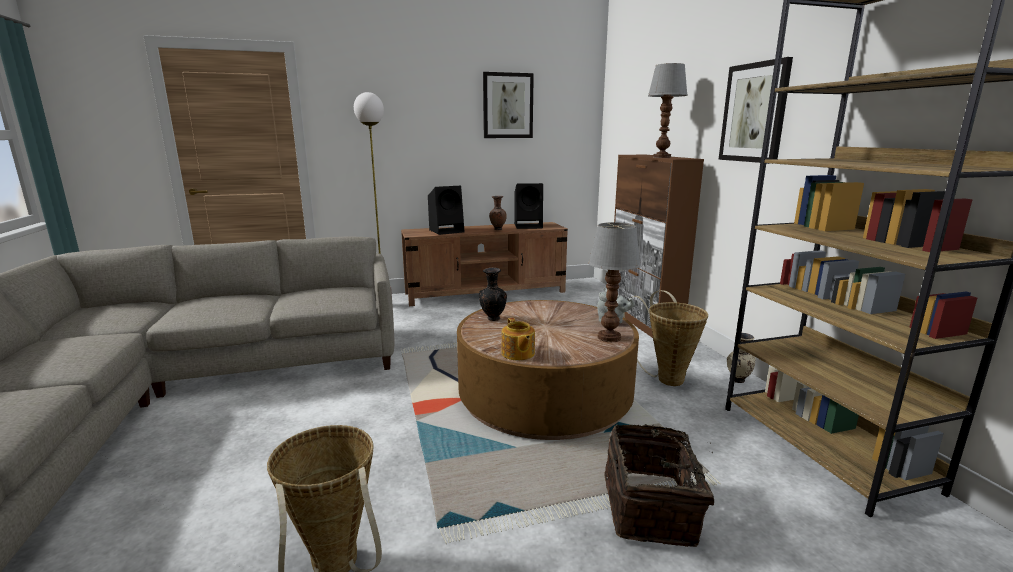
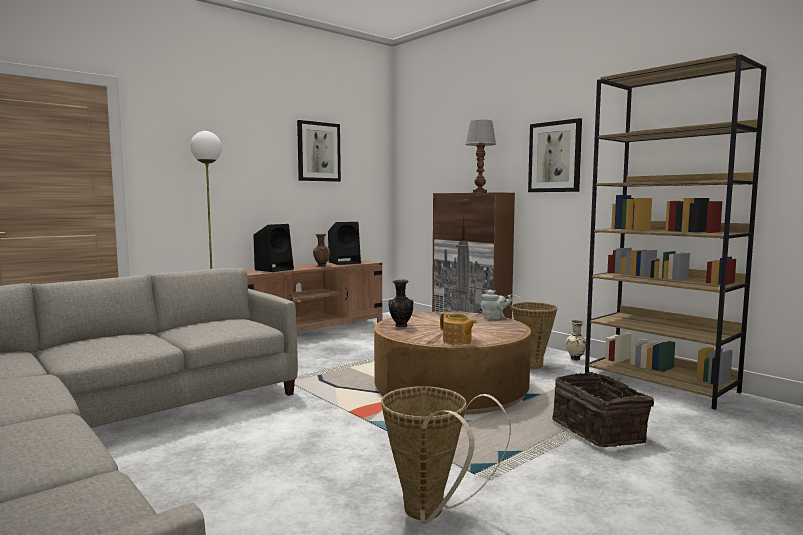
camera: 25 degrees left, 10 degrees down
(610, 337) = (507, 326): table lamp -> none

